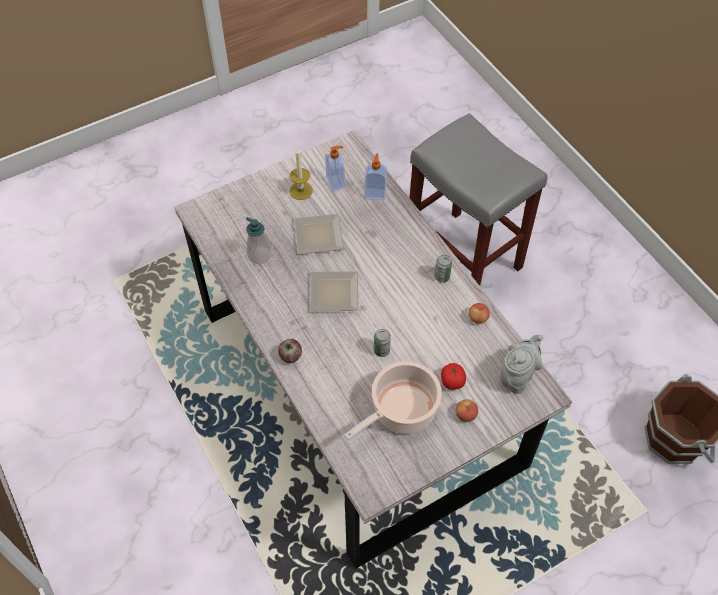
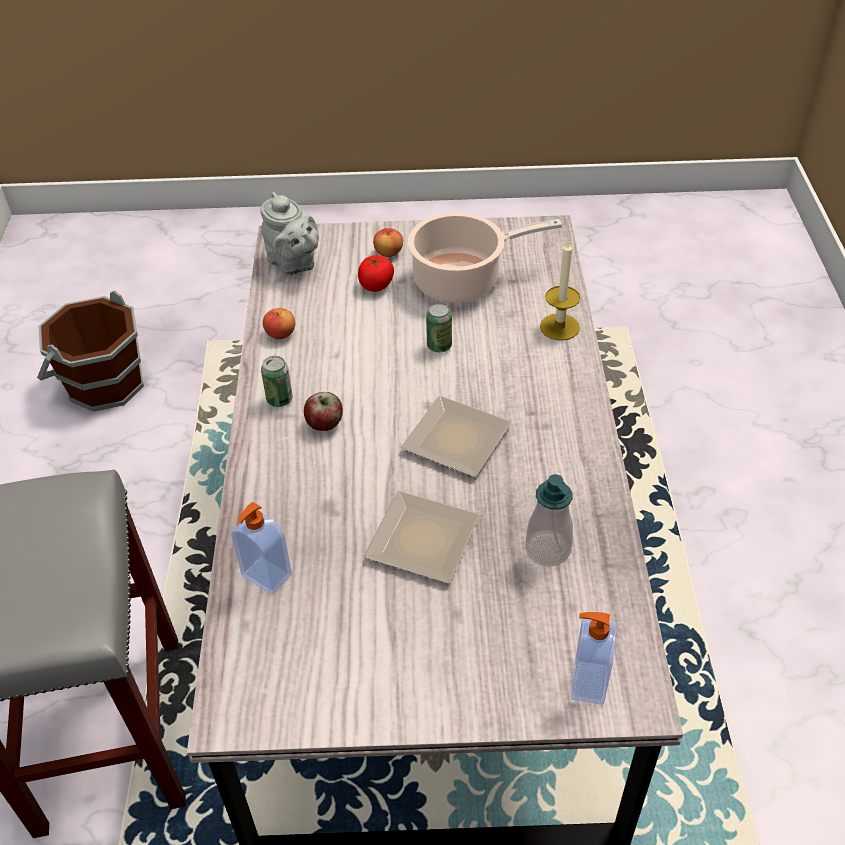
camera: 150 degrees left, 10 degrees down
(290, 356) = (572, 384): apple -> apple (325, 424)
(301, 191) = (398, 647): candle -> candle (559, 327)
(336, 183) = (320, 633): soap dispenser -> soap dispenser (587, 682)
(517, 375) = (294, 264): grey teapot -> grey teapot turned 105 degrees counterclockwise

